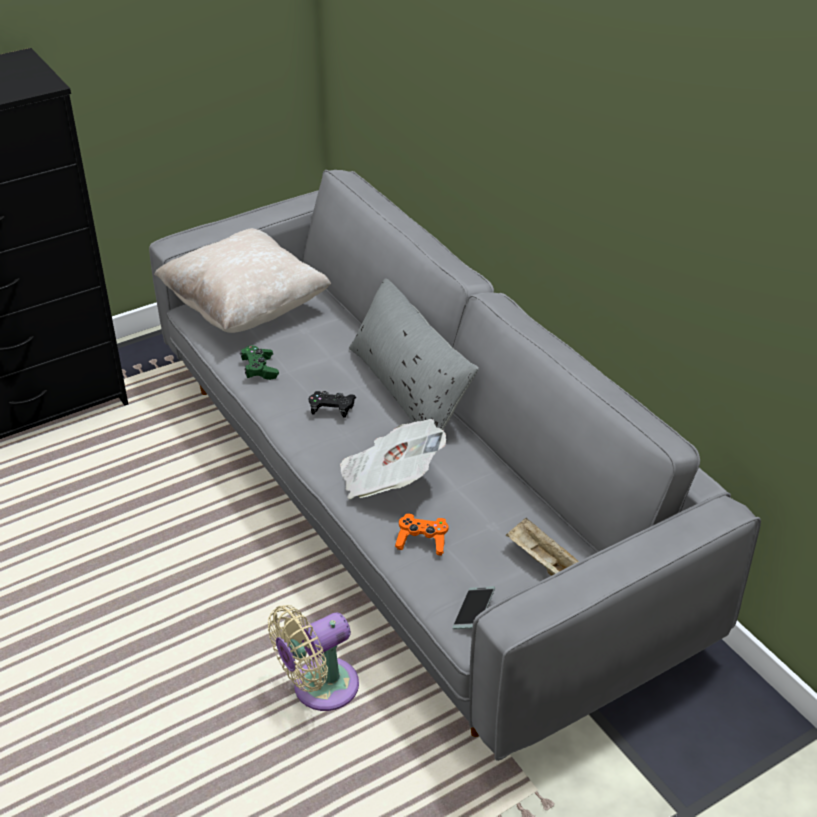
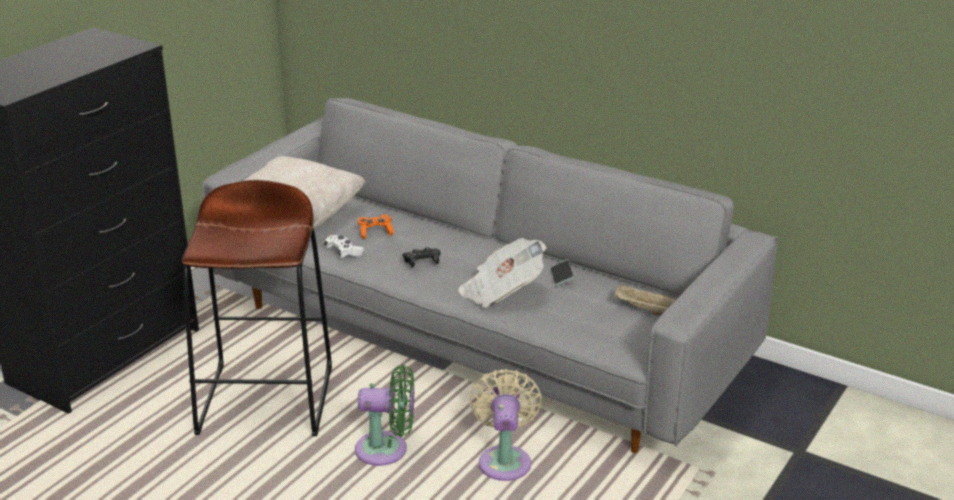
camera: 25 degrees left, 10 degrees down
(132, 516) = (267, 399): none -> brown stool
(205, 627) = (387, 450): none -> green fan
(259, 369) = (343, 252): green game controller -> white game controller
(319, 688) = (505, 460): beige fan -> beige fan turned 150 degrees clockwise
(409, 390) = (467, 240): grey pillow -> none
(422, 541) = (555, 319): orange game controller -> orange game controller (375, 232)
(473, 612) = (624, 346): phone -> phone (561, 276)

